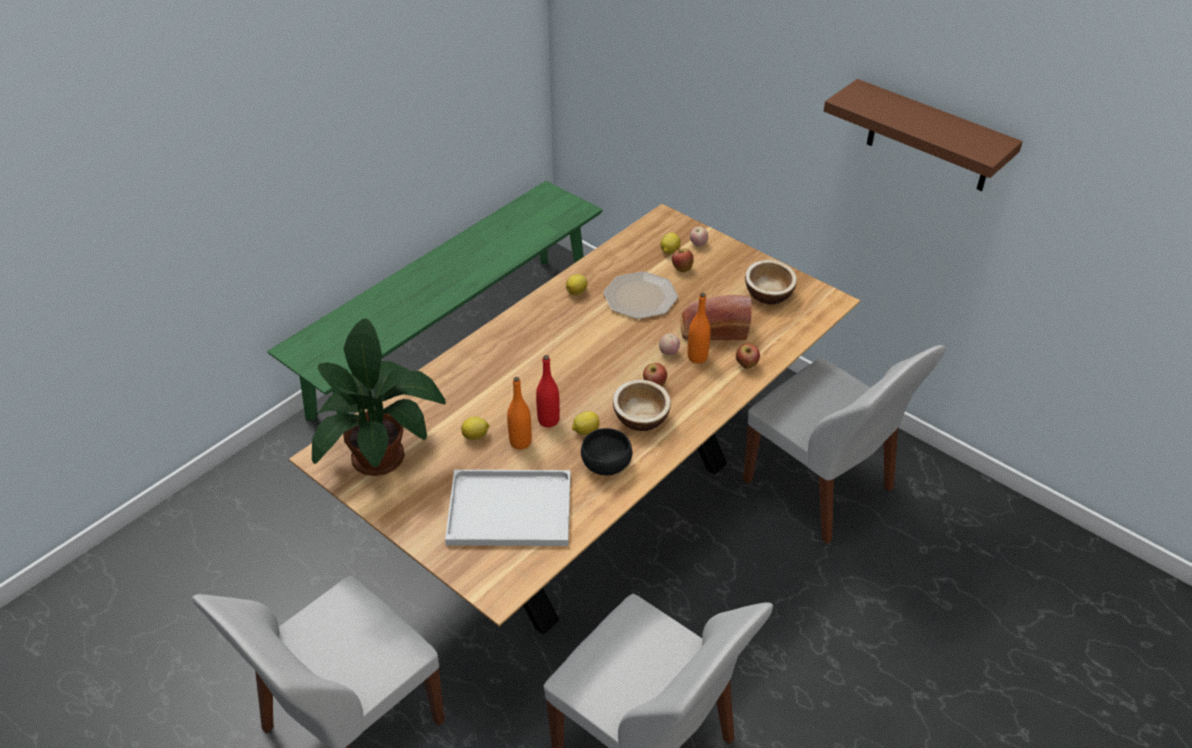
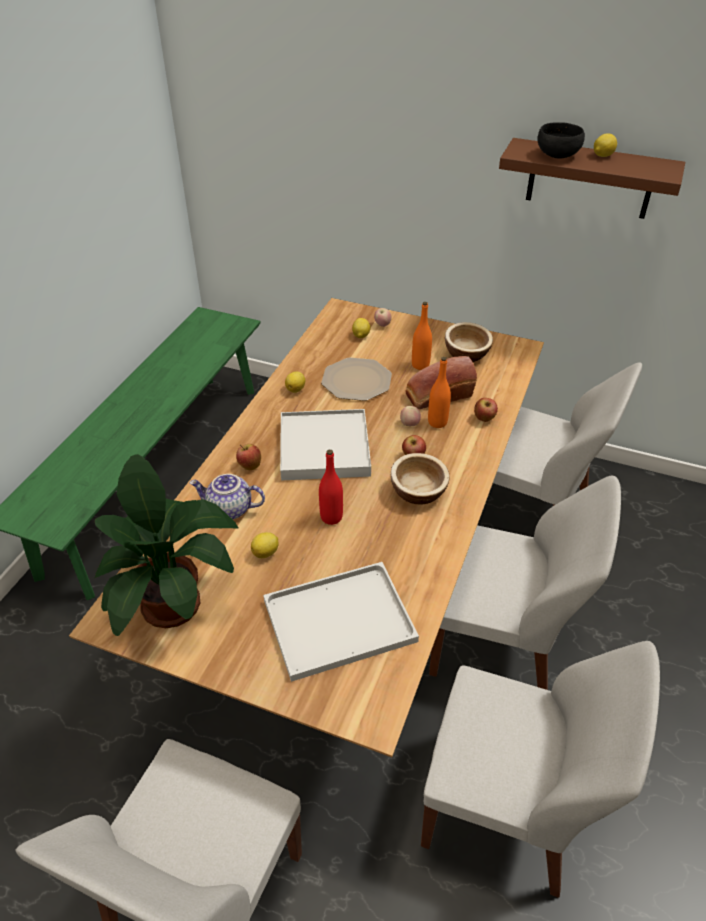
camera: 20 degrees left, 0 degrees up
(462, 390) = (229, 510): none -> teapot
(520, 442) = (314, 547): orange bottle -> orange bottle (420, 365)
(574, 356) = (324, 448): none -> white tray
(585, 431) = (373, 518): lemon -> lemon (602, 156)
(605, 464) = (409, 545): black bowl -> black bowl (556, 155)
(681, 268) = (379, 348): apple -> apple (249, 466)
(718, 605) = (500, 646): none -> white chair

